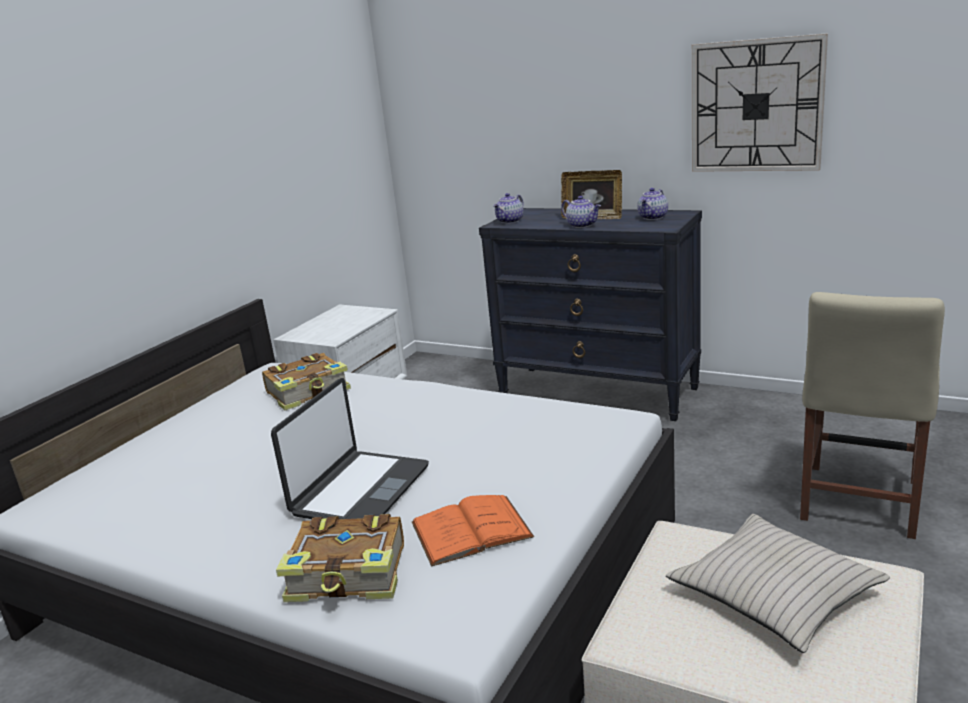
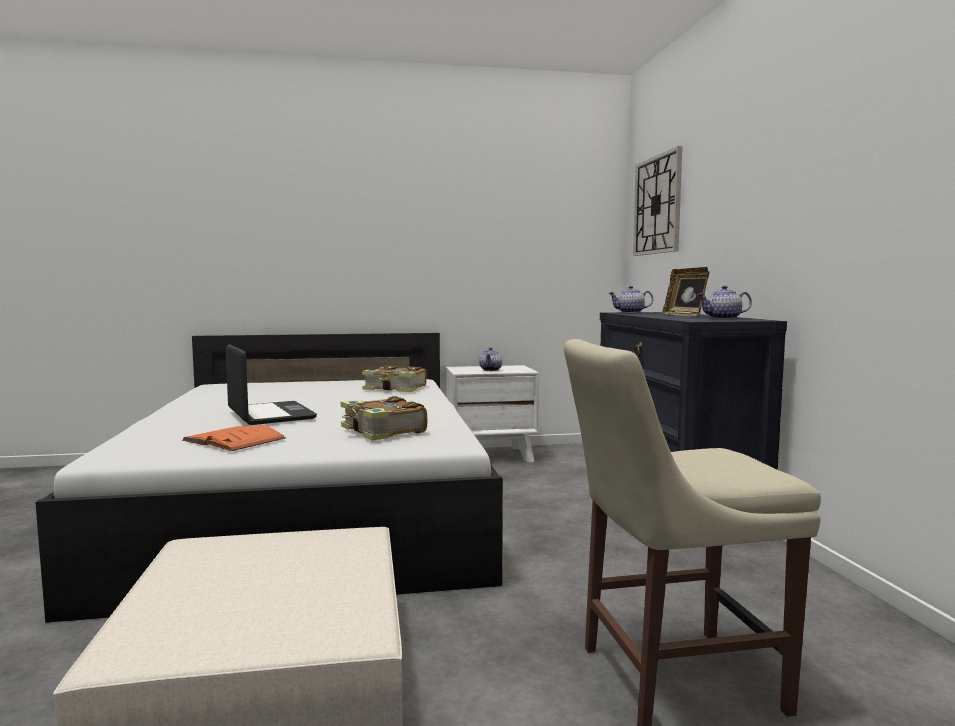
camera: 50 degrees right, 15 degrees down
(349, 575) = (165, 430): book -> book (382, 431)
(360, 490) = (270, 415): laptop -> laptop turned 105 degrees counterclockwise
(582, 225) = (656, 316): teapot -> teapot (491, 370)
(756, 106) = (845, 196): wall clock -> wall clock (657, 205)
(774, 594) = (293, 586): beige pillow -> none

